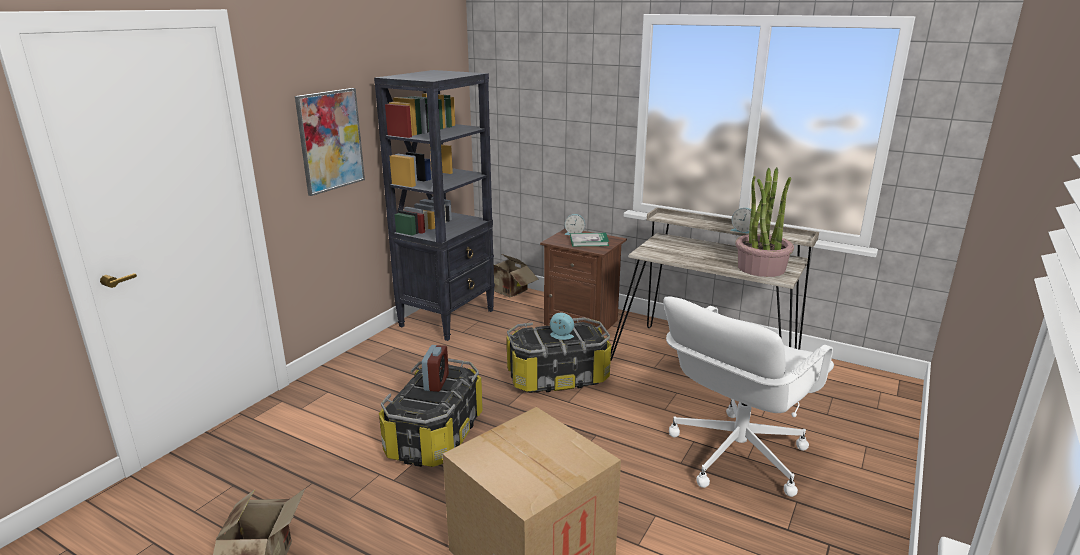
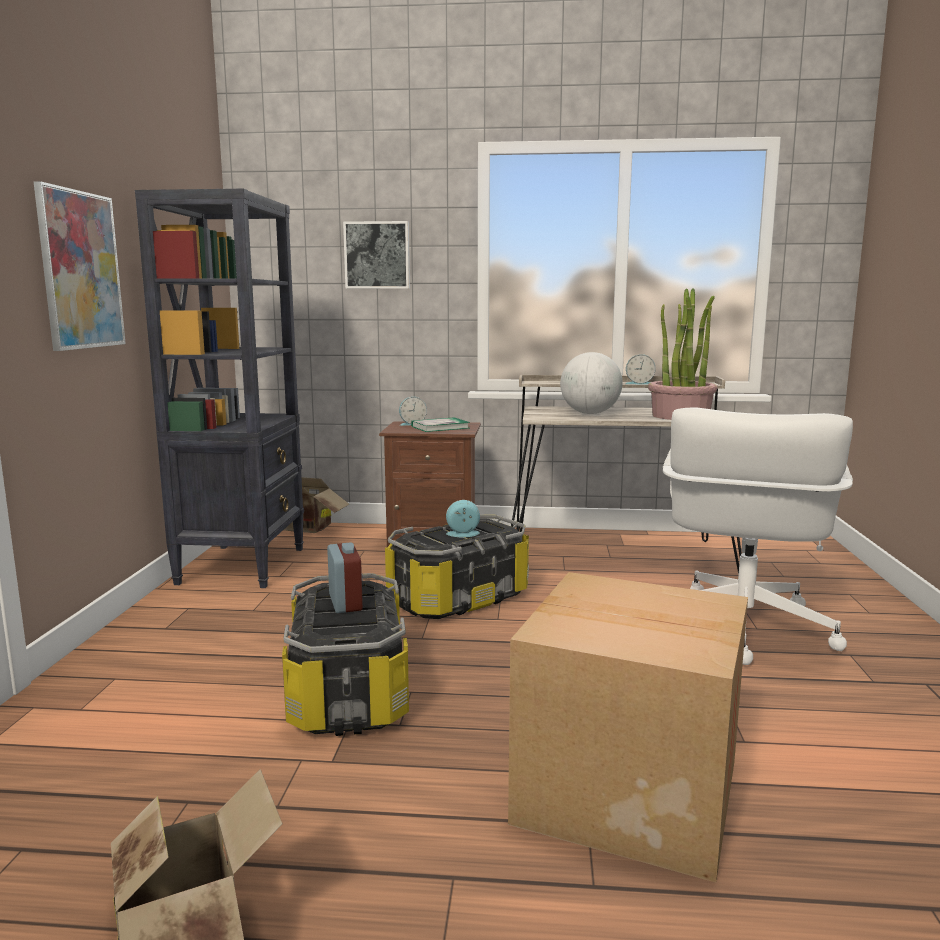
camera: 25 degrees left, 10 degrees down
(566, 99) = (377, 255): none -> picture
(692, 252) = (590, 413): none -> globe

